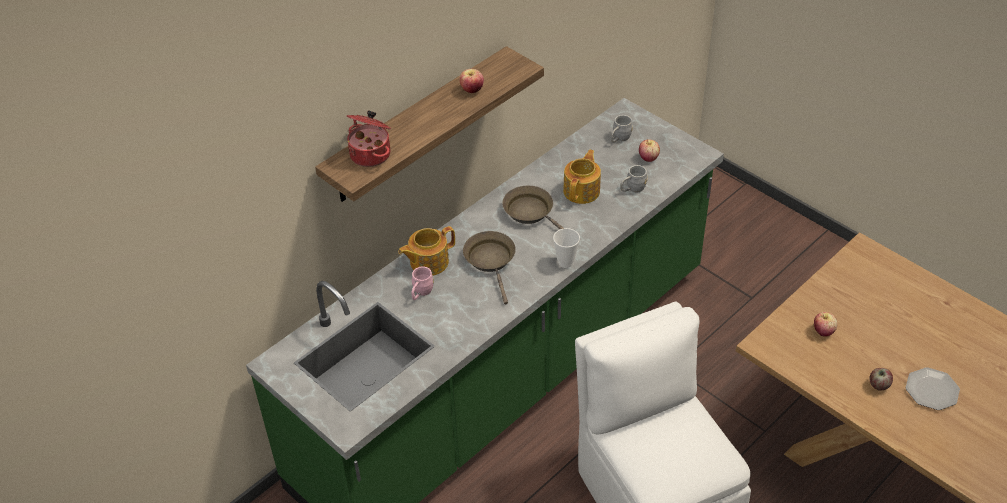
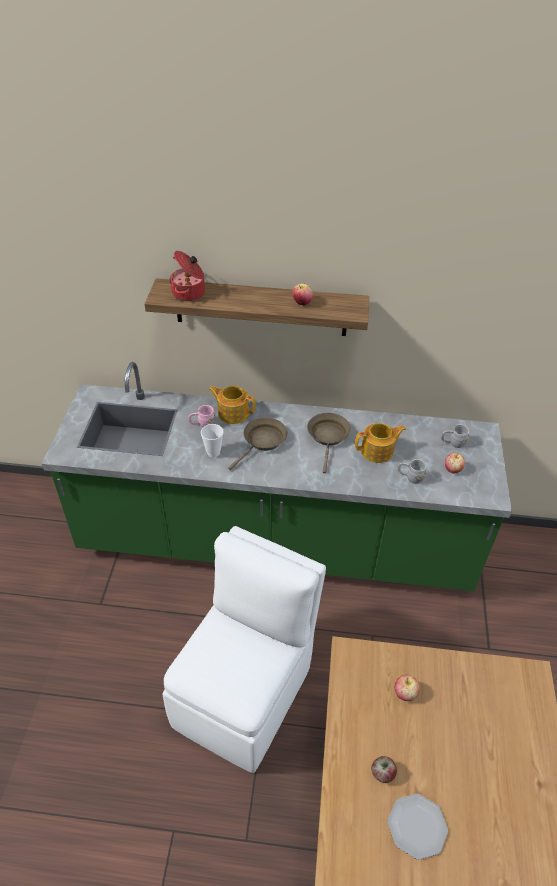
camera: 50 degrees right, 0 degrees up
(566, 262) = (299, 480): cup -> cup (213, 452)

